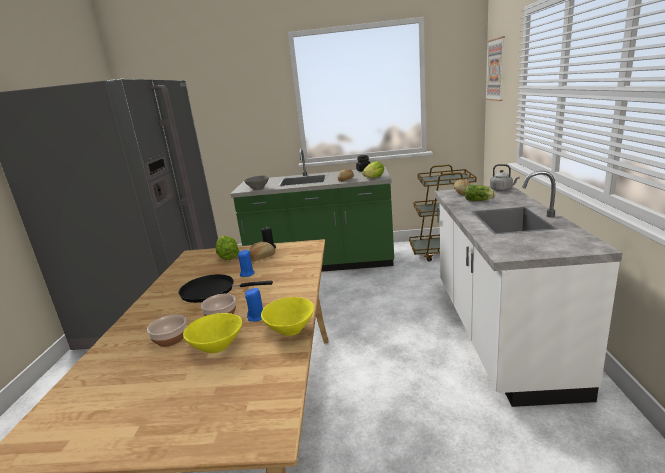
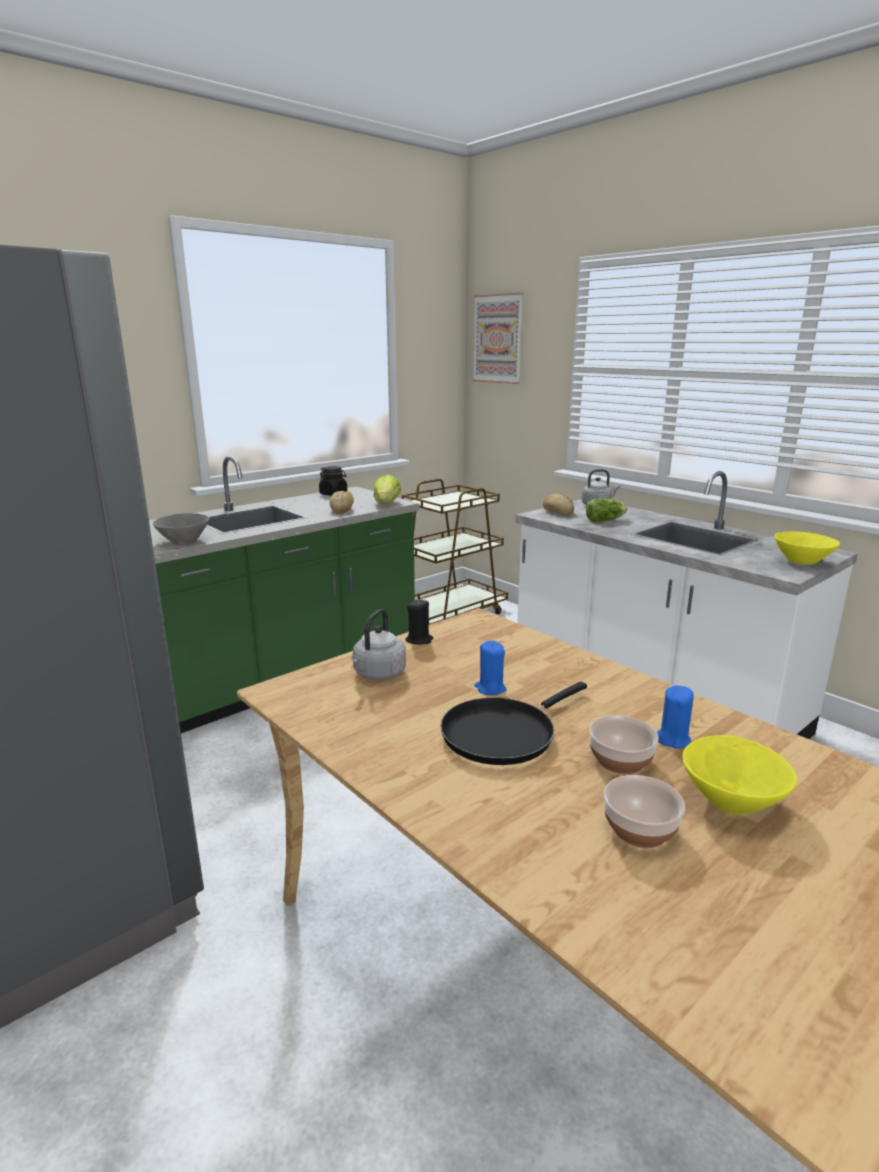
camera: 45 degrees left, 0 degrees up
(227, 257) = (378, 674): lettuce -> grey kettle
(262, 258) = (449, 658): bread -> none
(290, 330) = (754, 736): yellow bowl -> yellow bowl (802, 562)

